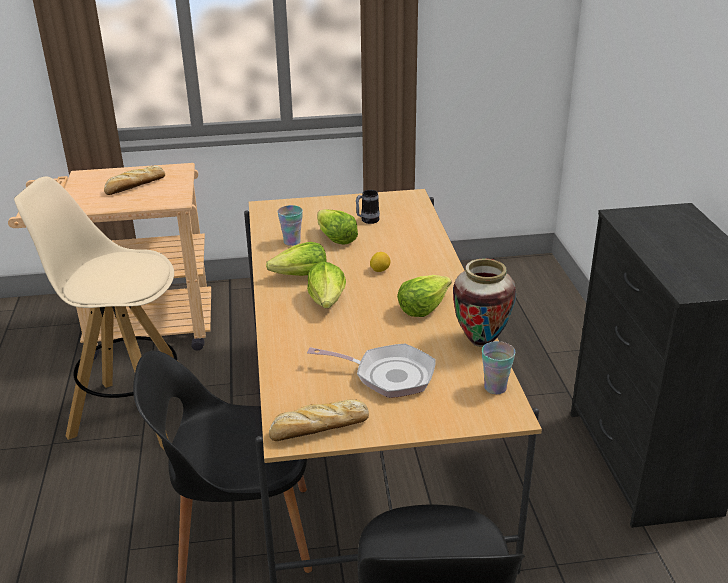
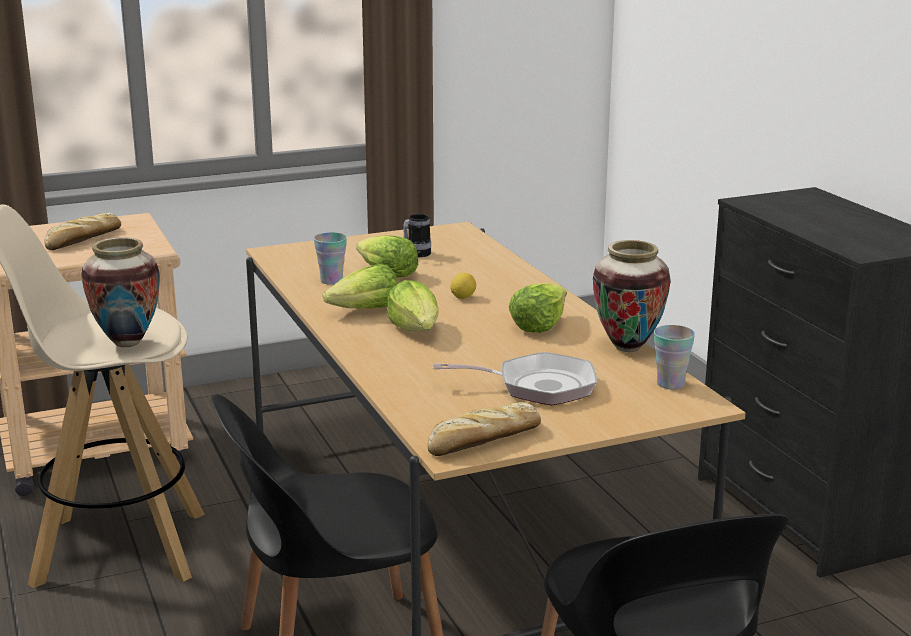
camera: 15 degrees left, 10 degrees down
(121, 287) = (127, 343): none -> vase

